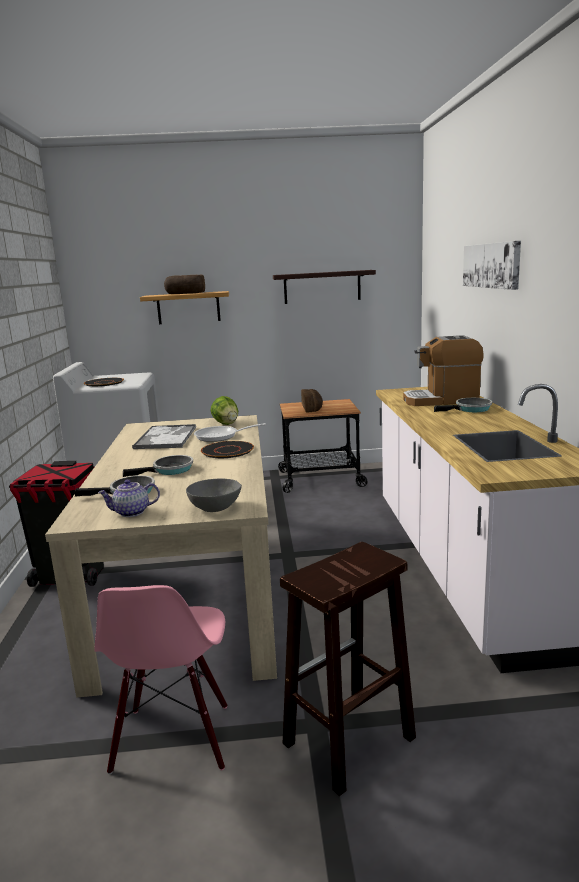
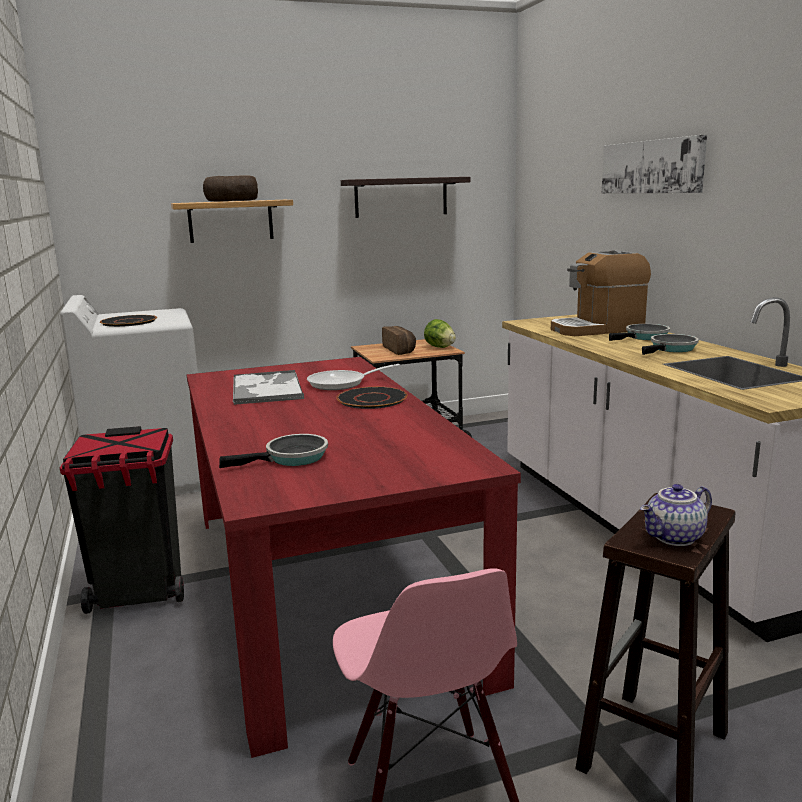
camera: 15 degrees left, 0 degrees up
(131, 513) = (326, 483): teapot -> teapot (675, 538)
(170, 470) = (319, 427): frying pan -> frying pan (671, 349)
(193, 586) = (325, 586): beige dining table -> red dining table
(215, 508) = (438, 467): grey bowl -> none
(226, 424) = (332, 368): lettuce -> lettuce (440, 347)

